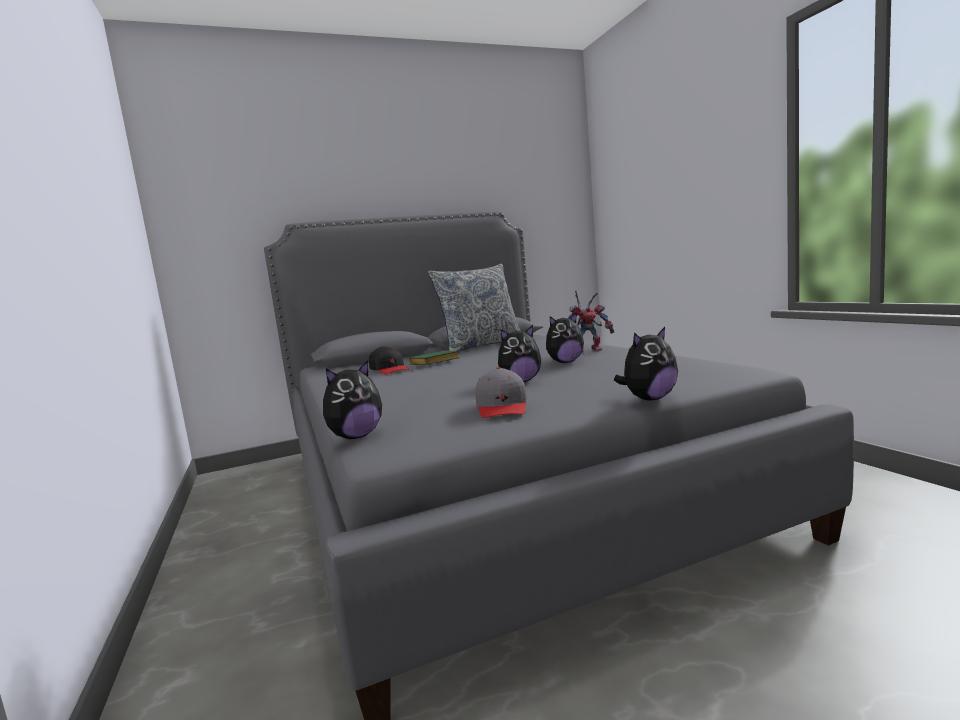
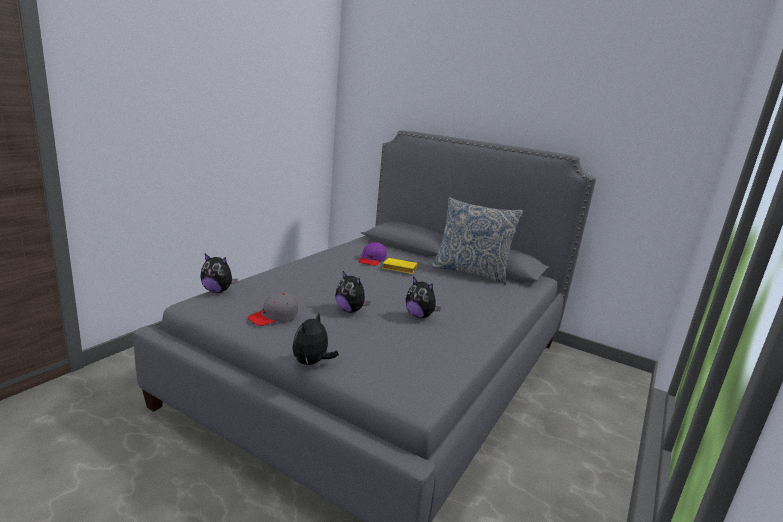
camera: 50 degrees right, 10 degrees up
(389, 369) = (372, 260): black cap -> purple cap
(434, 363) = (398, 269): green book -> yellow book
(589, 350) = (474, 318): toy robot -> none
(649, 399) = (311, 363): plush toy -> plush toy turned 90 degrees clockwise

